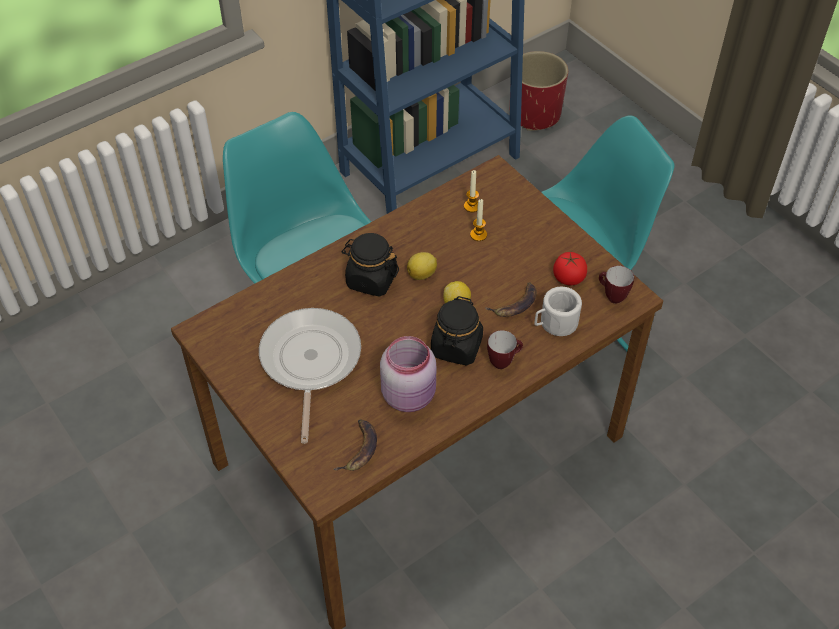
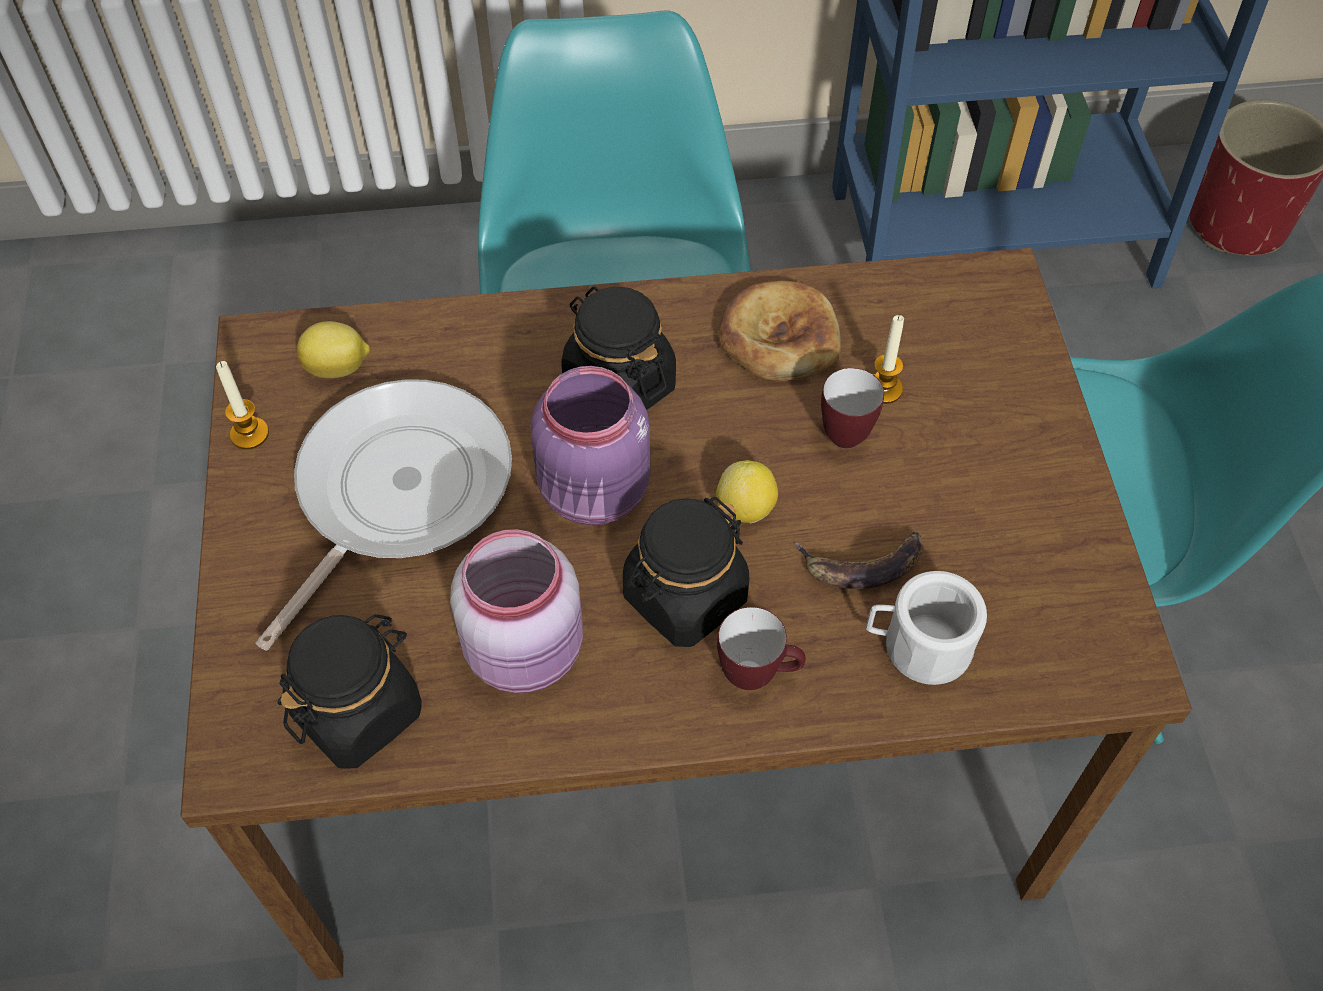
camera: 30 degrees right, 5 degrees up
(359, 448) = (358, 711): banana -> black jar
(392, 325) = (594, 494): none -> purple jar
(422, 274) = (721, 419): lemon -> lemon (338, 368)
(423, 232) = (779, 337): none -> bread
(472, 206) = (909, 327): candle -> candle (249, 434)
(568, 278) = (1010, 561): tomato -> none
(611, 296) = (1079, 644): mug -> mug (841, 430)

